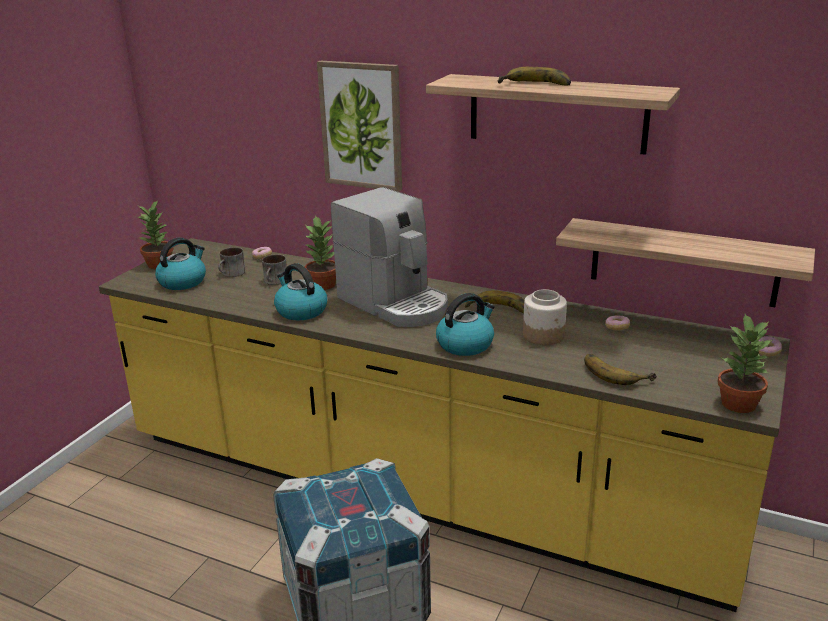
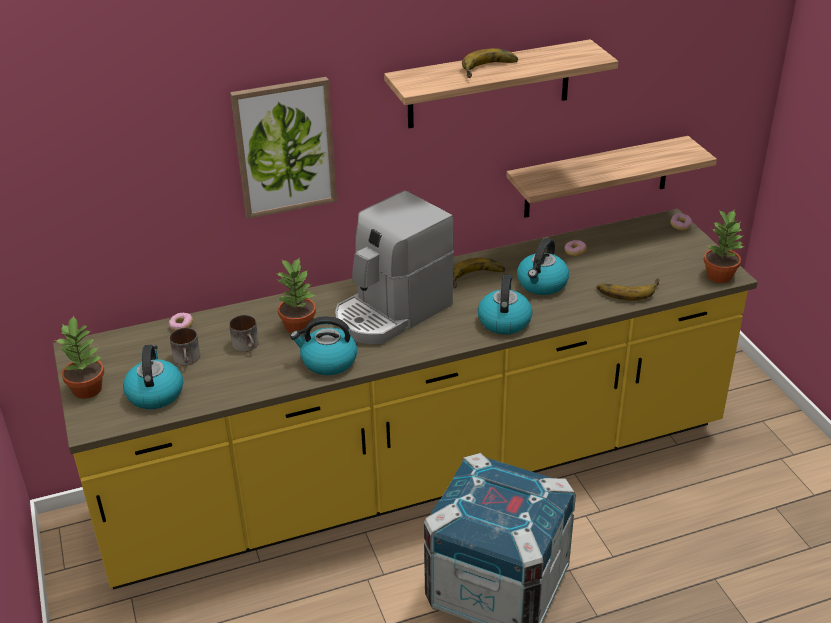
camera: 45 degrees left, 10 degrees up
(395, 303) = (391, 312): coffee machine -> coffee machine turned 135 degrees clockwise
(544, 336) = (542, 284): jar -> kettle

